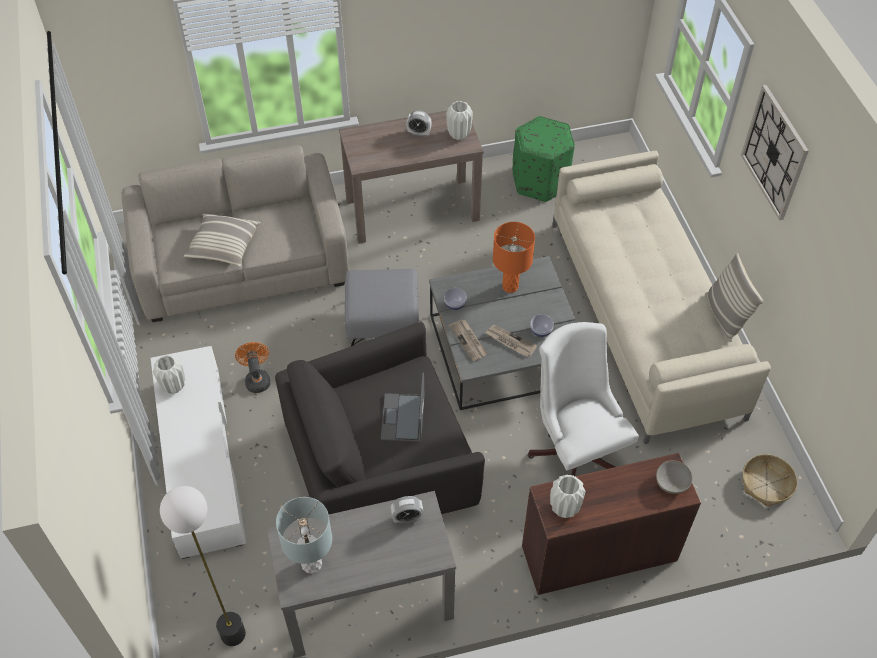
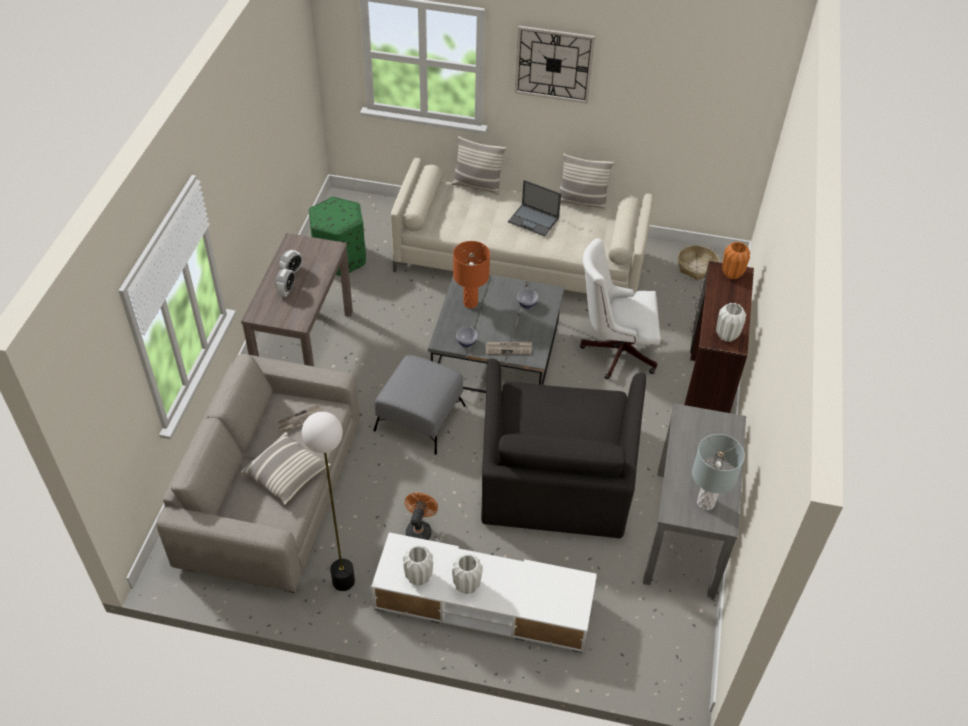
camera: 65 degrees left, 5 degrees down
(232, 634) = (674, 637): floor lamp -> floor lamp (343, 581)
(257, 379) = (419, 529): orange fan -> orange fan turned 90 degrees clockwise
(403, 418) = (565, 415): laptop -> laptop (534, 220)
(407, 518) = (690, 428): alarm clock -> alarm clock (286, 291)
(458, 134) = (315, 249): white vase -> white vase (467, 586)
(510, 342) = (525, 325): newspaper -> newspaper (301, 420)
(672, 483) = (732, 274): grey bowl -> orange vase
(675, 220) = (477, 186): none -> pillow

